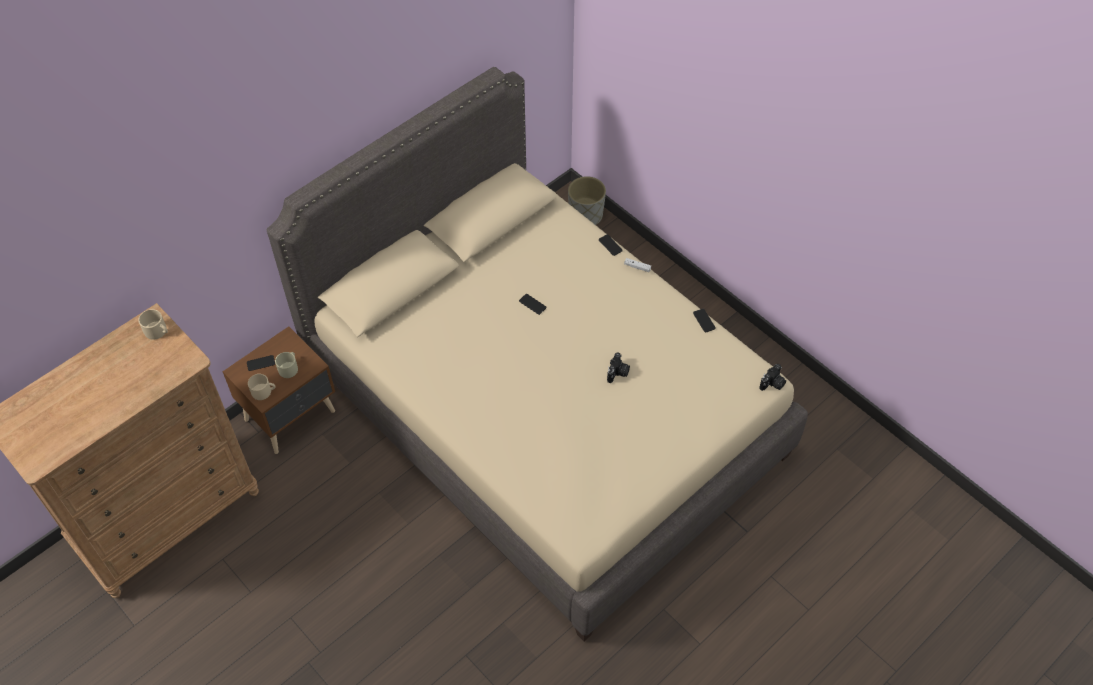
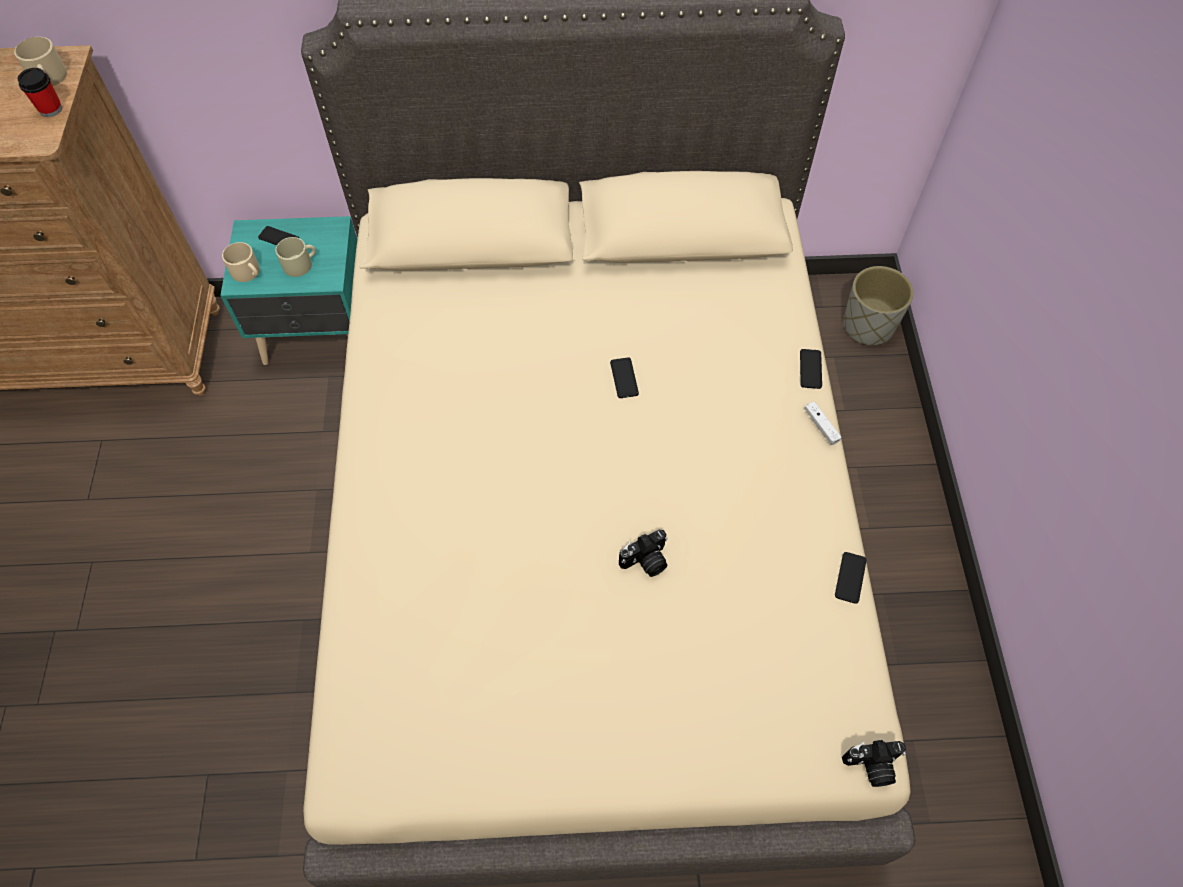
camera: 40 degrees right, 5 degrees up
(179, 344) = (51, 109): none -> cup
(292, 416) = (320, 334): brown nightstand -> turquoise nightstand

